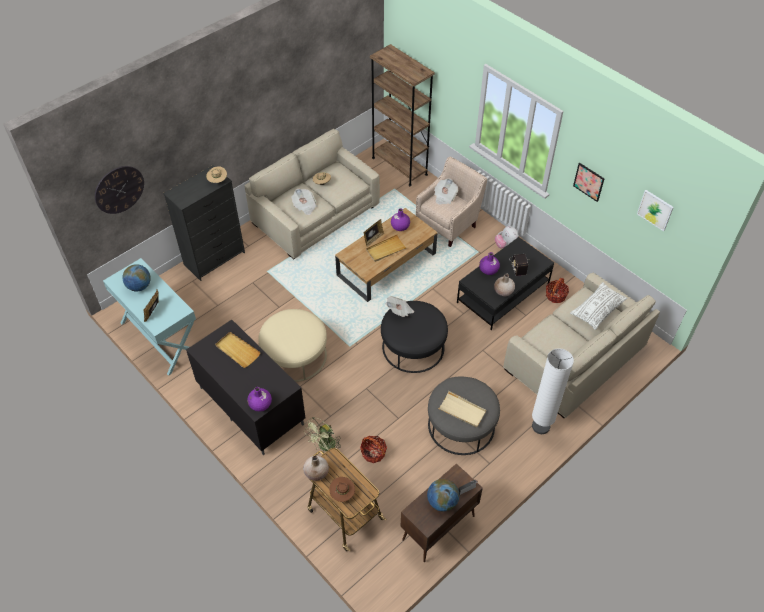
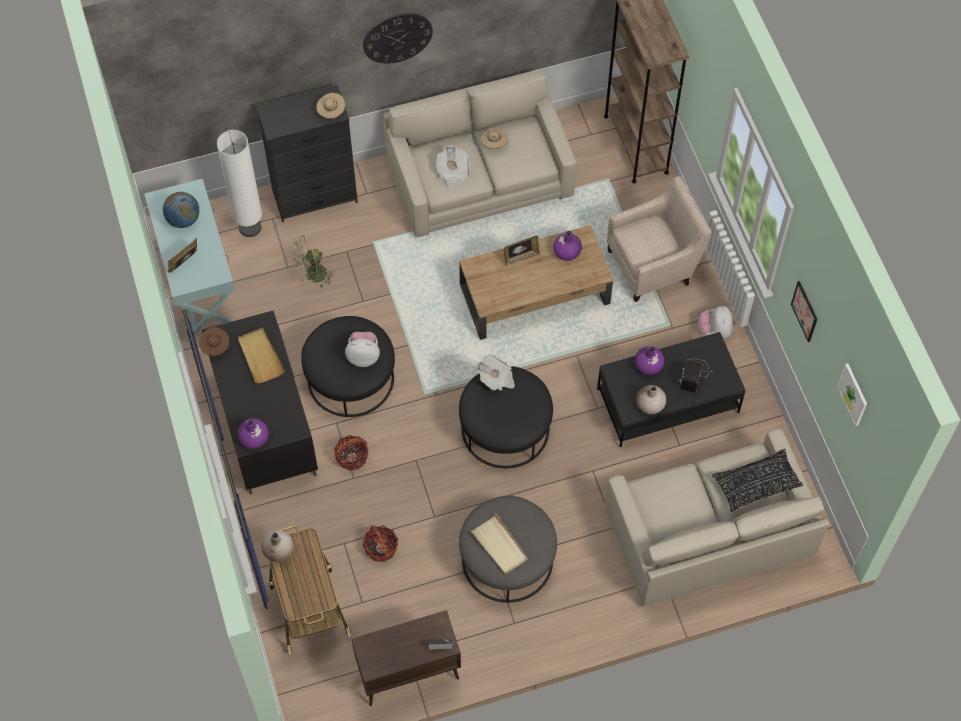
camera: 25 degrees right, 10 degrees up
(119, 189) = (195, 91): wall clock -> wall clock (397, 37)
(295, 355) = (350, 378): beige ottoman -> black ottoman
(304, 330) = (363, 356): none -> plush toy
(325, 447) = (327, 515): green fan -> green fan (312, 276)
(342, 493) = (295, 588): brown hat -> brown hat (215, 347)
(386, 249) = (529, 280): beige tray -> none
(442, 502) = (404, 648): globe -> none
(444, 197) = (651, 230): newspaper -> none
(540, 426) = (606, 604): white floor lamp -> white floor lamp (250, 227)
(555, 295) = (738, 433): basket -> basket (352, 457)
(597, 310) = (756, 484): white pillow -> black pillow

